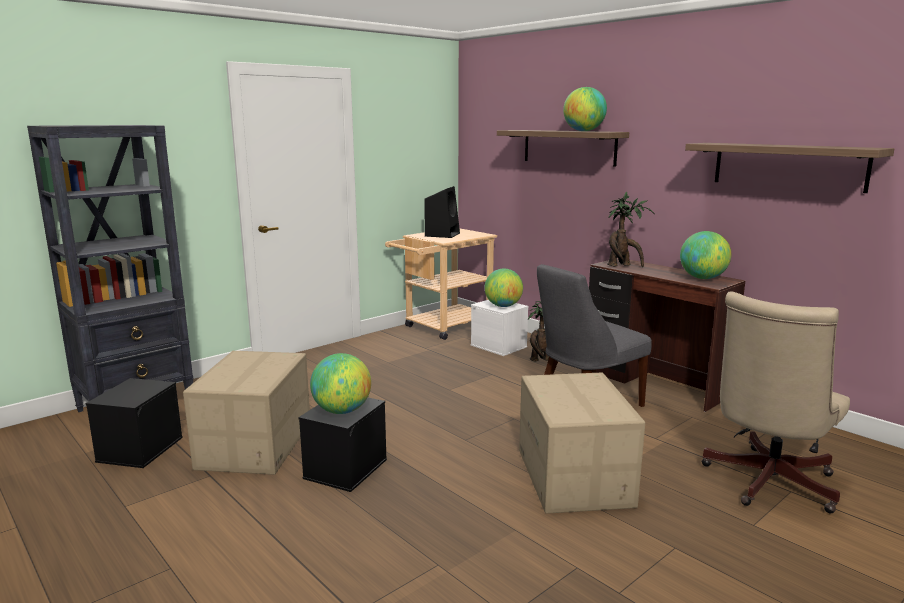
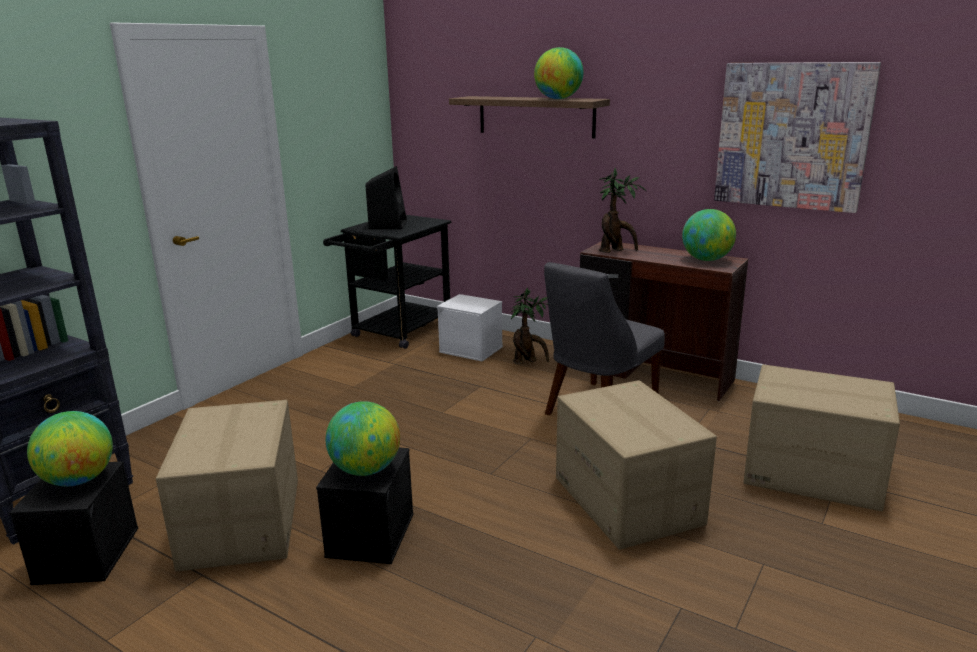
camera: 15 degrees left, 5 degrees up
(443, 328) = (396, 333): beige cart -> black cart
(503, 306) = (475, 304): globe -> globe (79, 480)
(766, 483) = (811, 474): beige office chair -> cardboard box
(788, 166) = (792, 136): shelf -> picture

